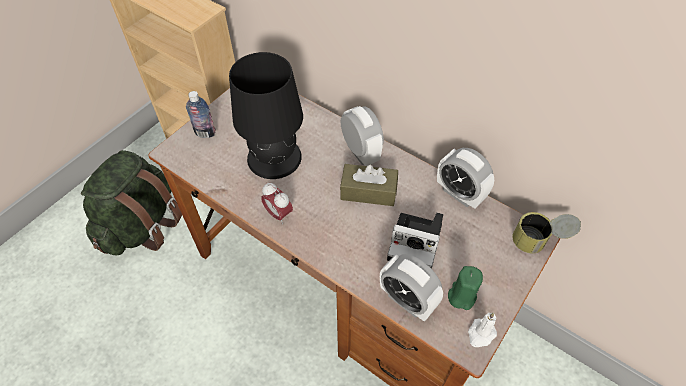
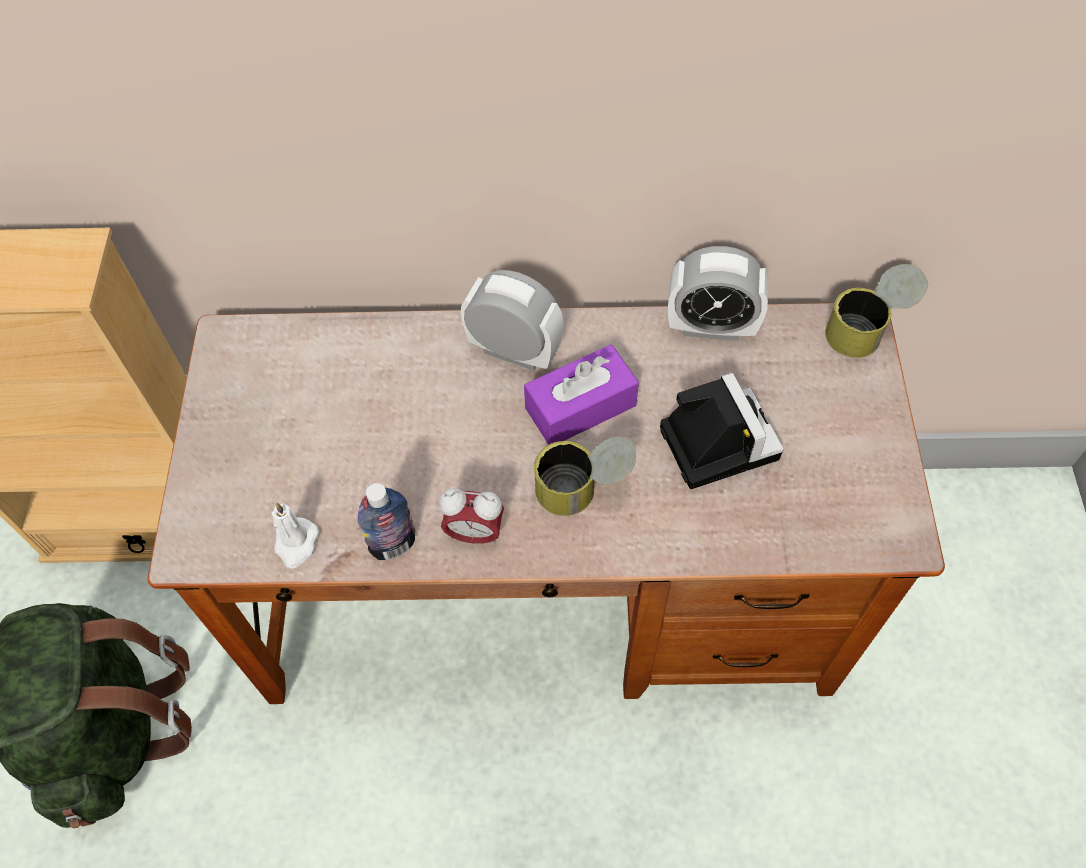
camera: 35 degrees left, 5 degrees up
(205, 133) = (221, 479): bottle -> bottle (393, 545)
(275, 157) = (383, 444): black table lamp -> none
(339, 226) = (583, 489): none -> can
(368, 191) = (580, 407): brown tissue box -> purple tissue box
(407, 300) = (772, 533): alarm clock -> none
(417, 243) = (715, 439): camera -> camera turned 90 degrees counterclockwise
(461, 296) = (835, 475): green candle -> none
(480, 334) = (900, 511): white candle -> white candle (296, 544)

